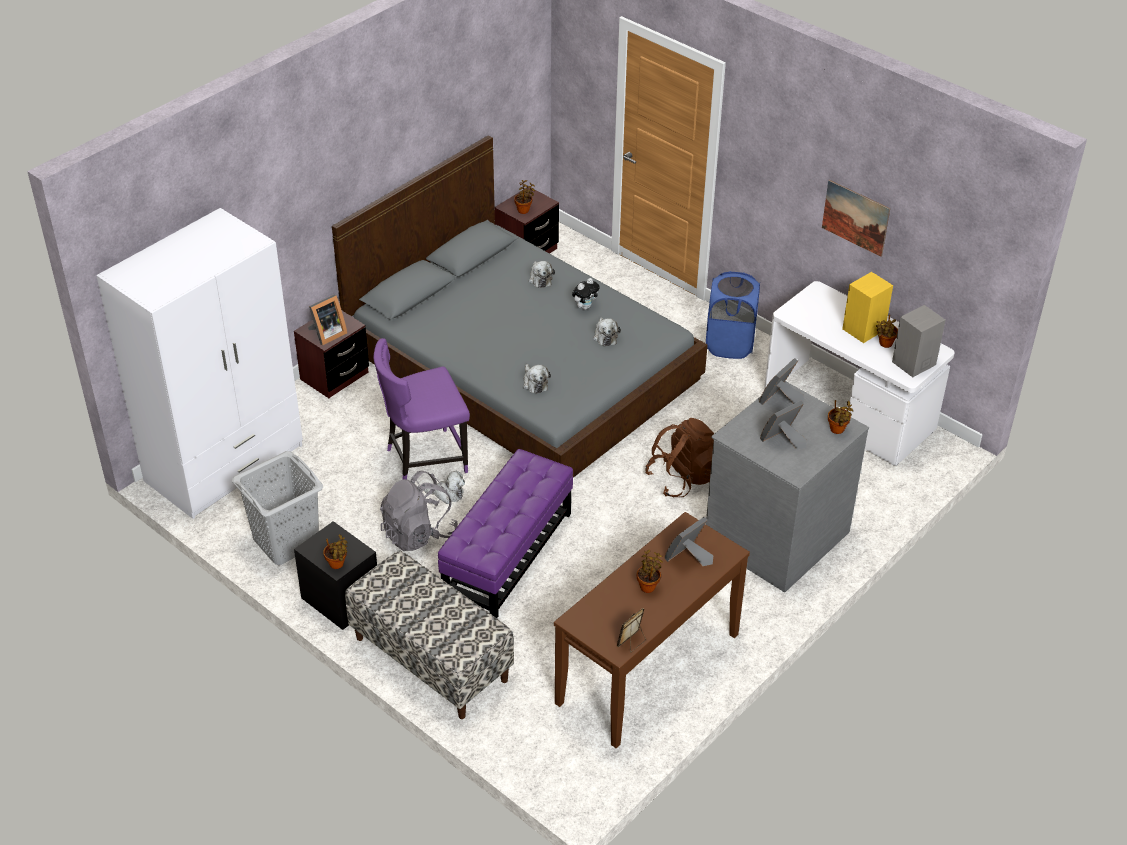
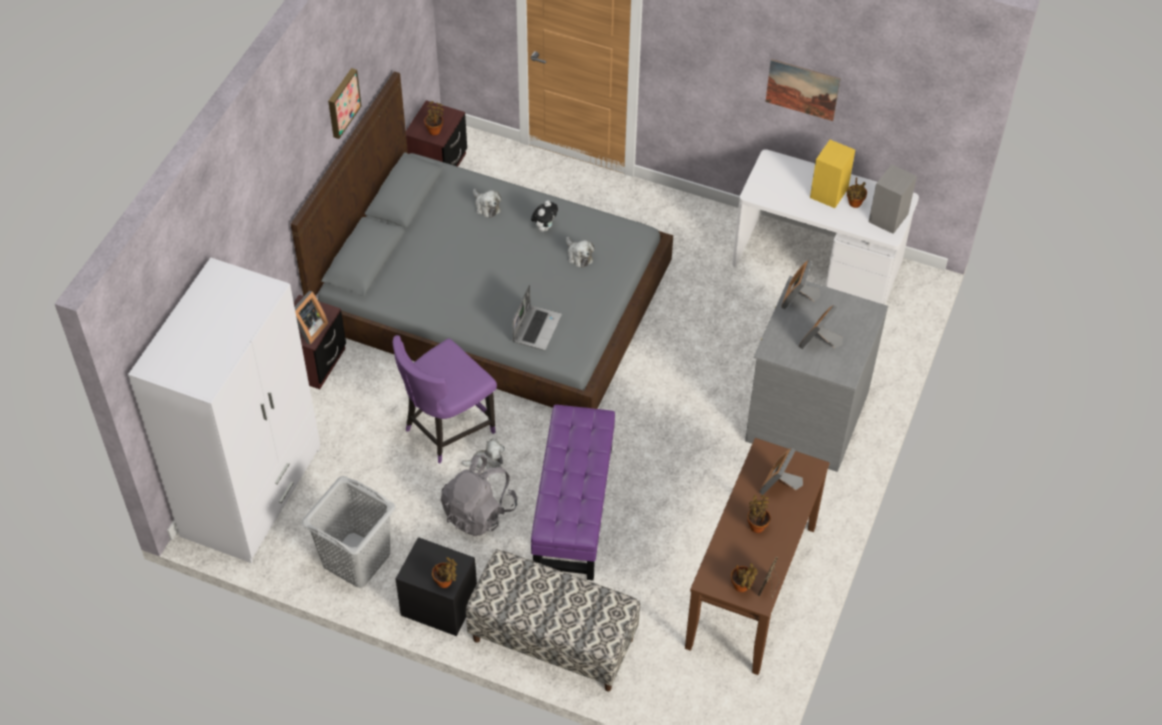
camera: 20 degrees left, 10 degrees up
(416, 135) = (342, 102): none -> picture
(534, 383) = (536, 328): plush toy -> laptop
(682, 478) = (697, 379): brown backpack -> none
(729, 344) = (678, 220): blue laundry basket -> none
(837, 430) = (862, 317): potted plant -> potted plant (742, 587)

